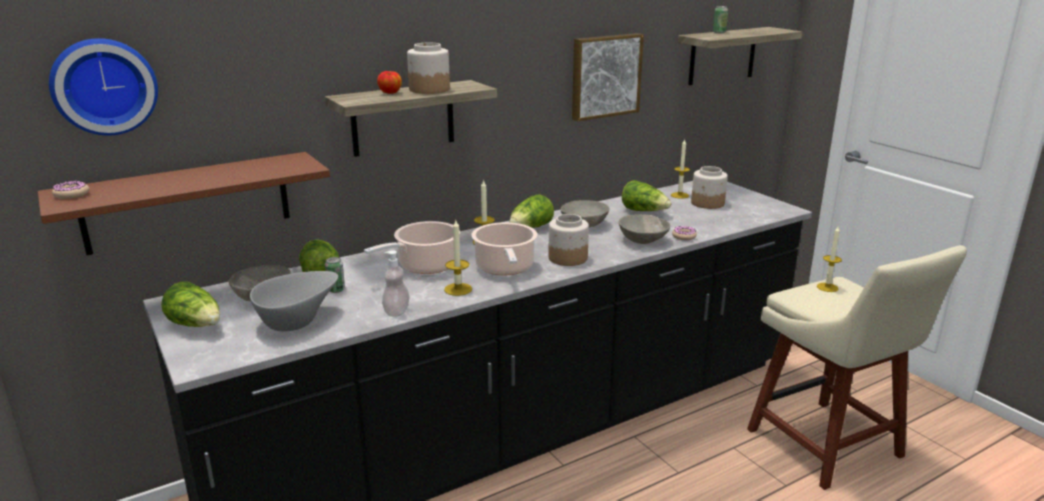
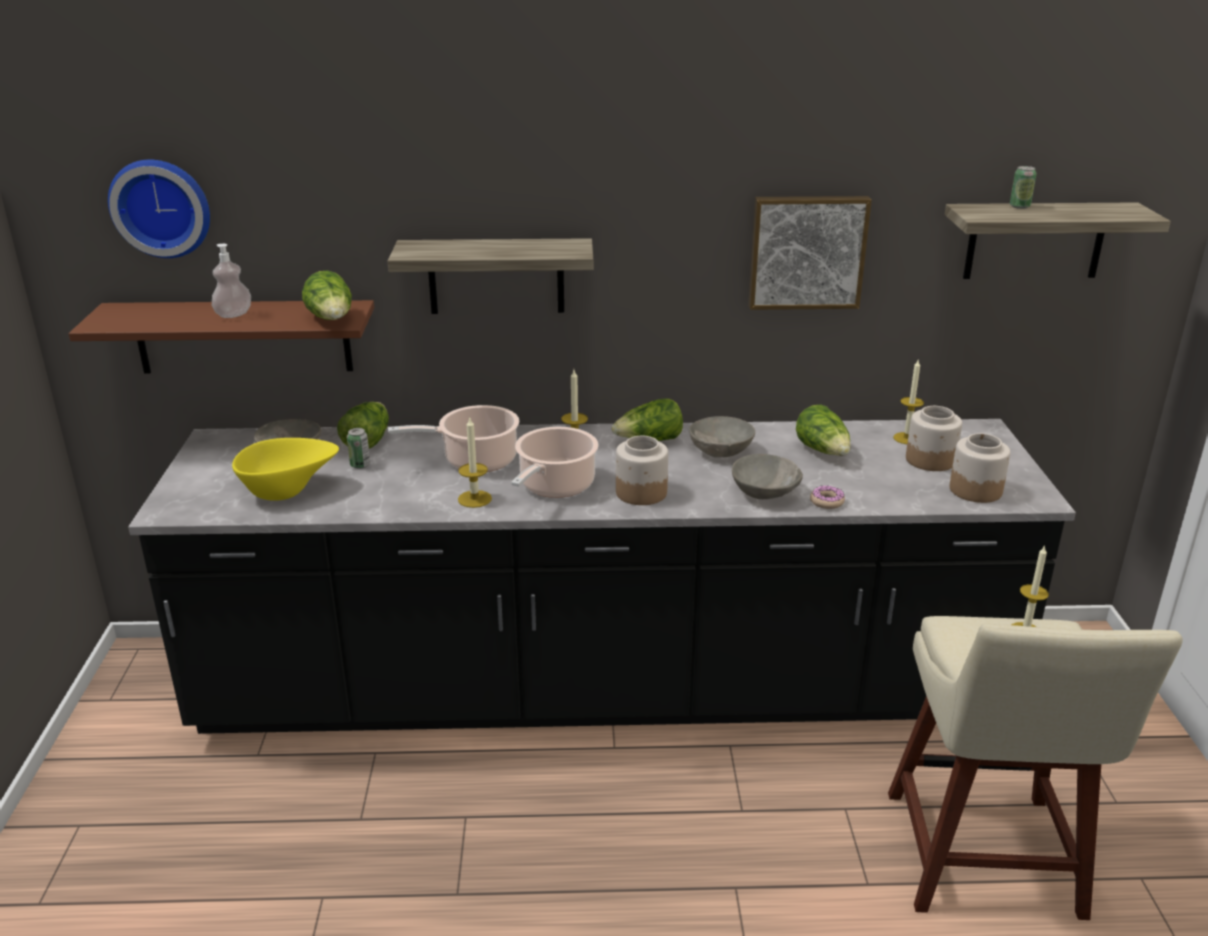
camera: 30 degrees right, 5 degrees up
(71, 194) = (117, 314): donut -> none
(197, 325) = (205, 469): lettuce -> lettuce (332, 319)
(297, 321) = (288, 491): grey bowl -> yellow bowl
(390, 93) = (465, 247): apple -> none
(396, 312) = (385, 508): soap dispenser -> soap dispenser (234, 314)
(429, 89) = (515, 248): jar -> jar (975, 490)

